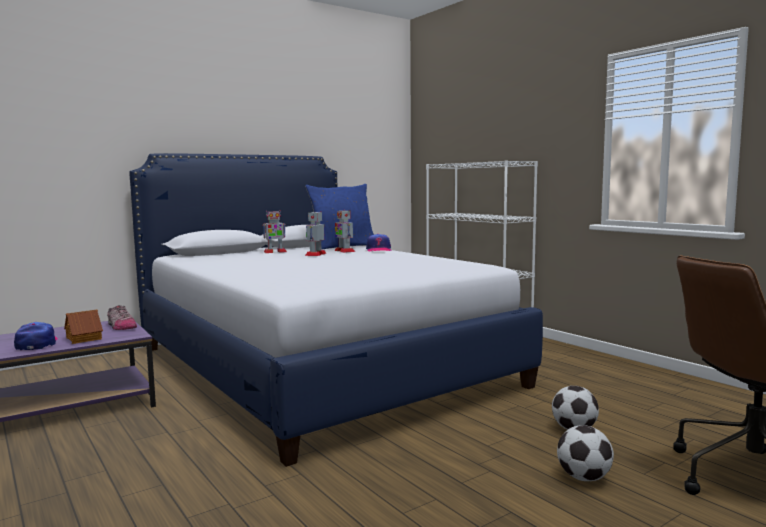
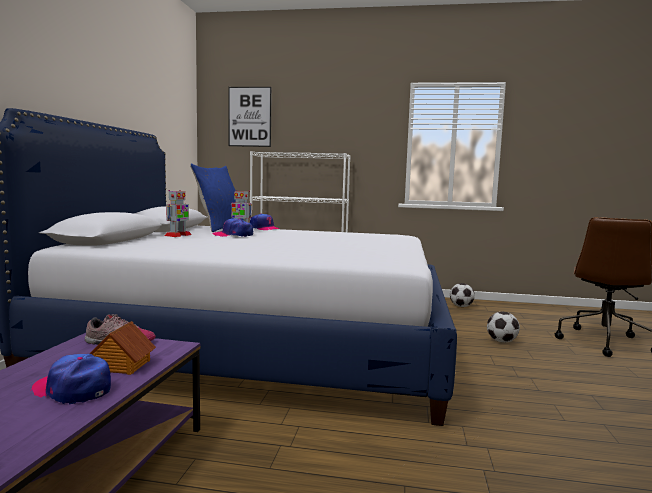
camera: 45 degrees left, 0 degrees up
(315, 254) = (233, 235): toy robot -> cap
(449, 123) = (249, 117): none -> picture
(584, 478) = (566, 365): football -> football (461, 306)

